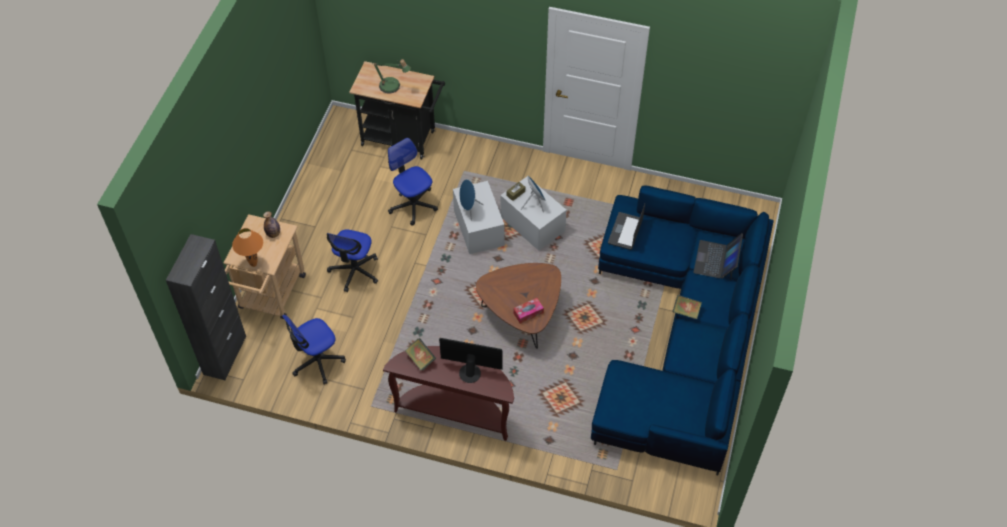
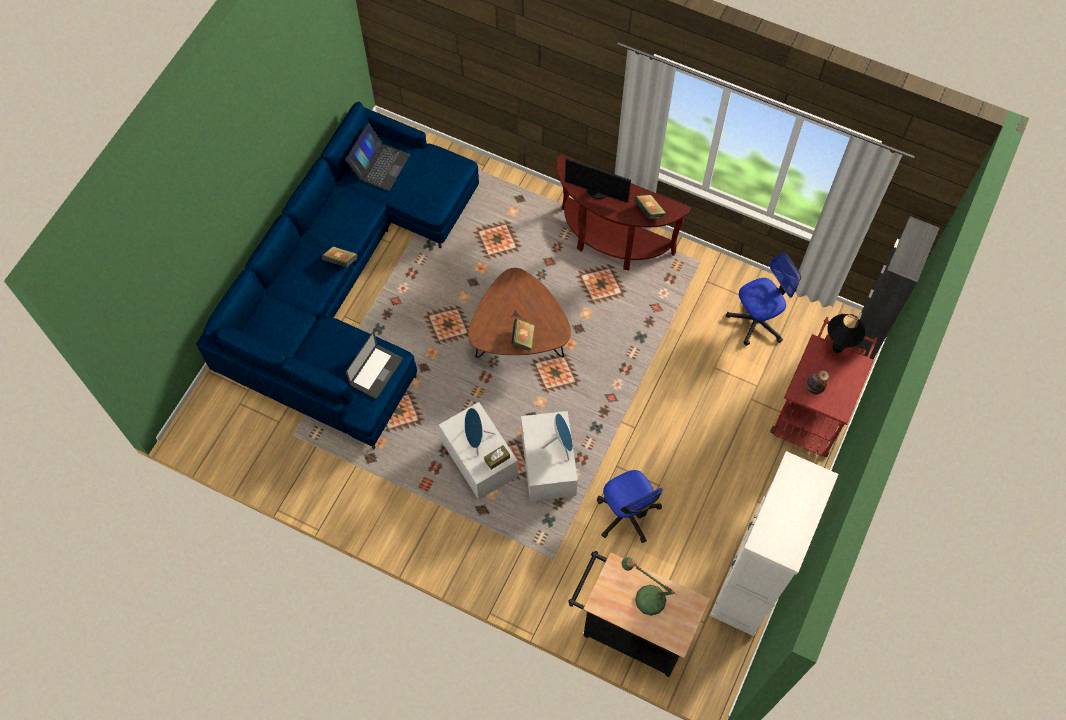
camera: 170 degrees left, 10 degrees up
(254, 264) = (836, 349): orange table lamp -> black table lamp
(270, 297) = (812, 409): beige cart -> red cart
(320, 175) = (749, 584): none -> white cabinet
(354, 271) = (709, 428): office chair -> none
(514, 276) = (523, 339): none -> book
(528, 313) = (517, 291): tissue box -> none
(716, 260) = (282, 317): laptop -> laptop (379, 165)

